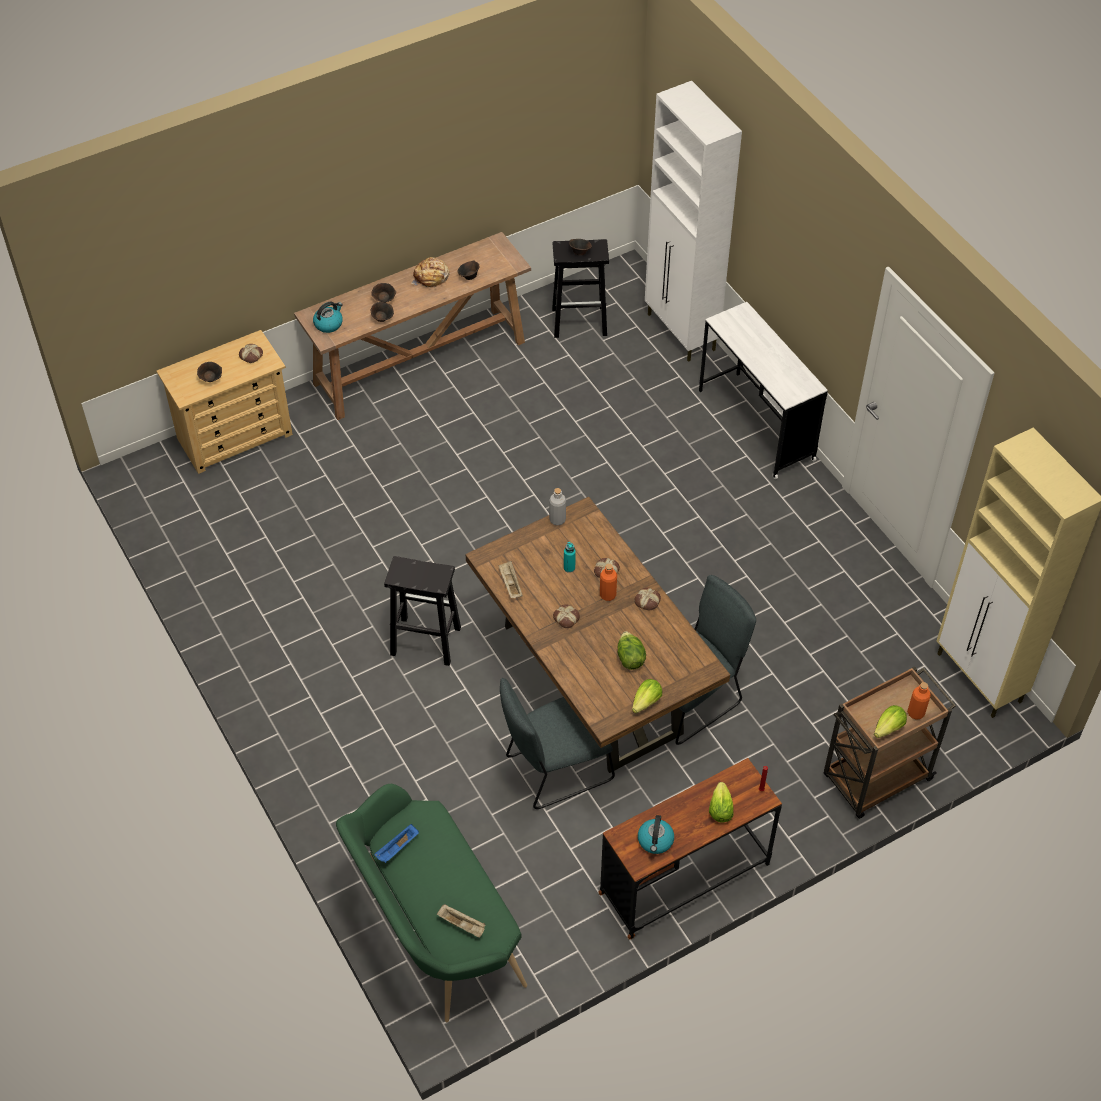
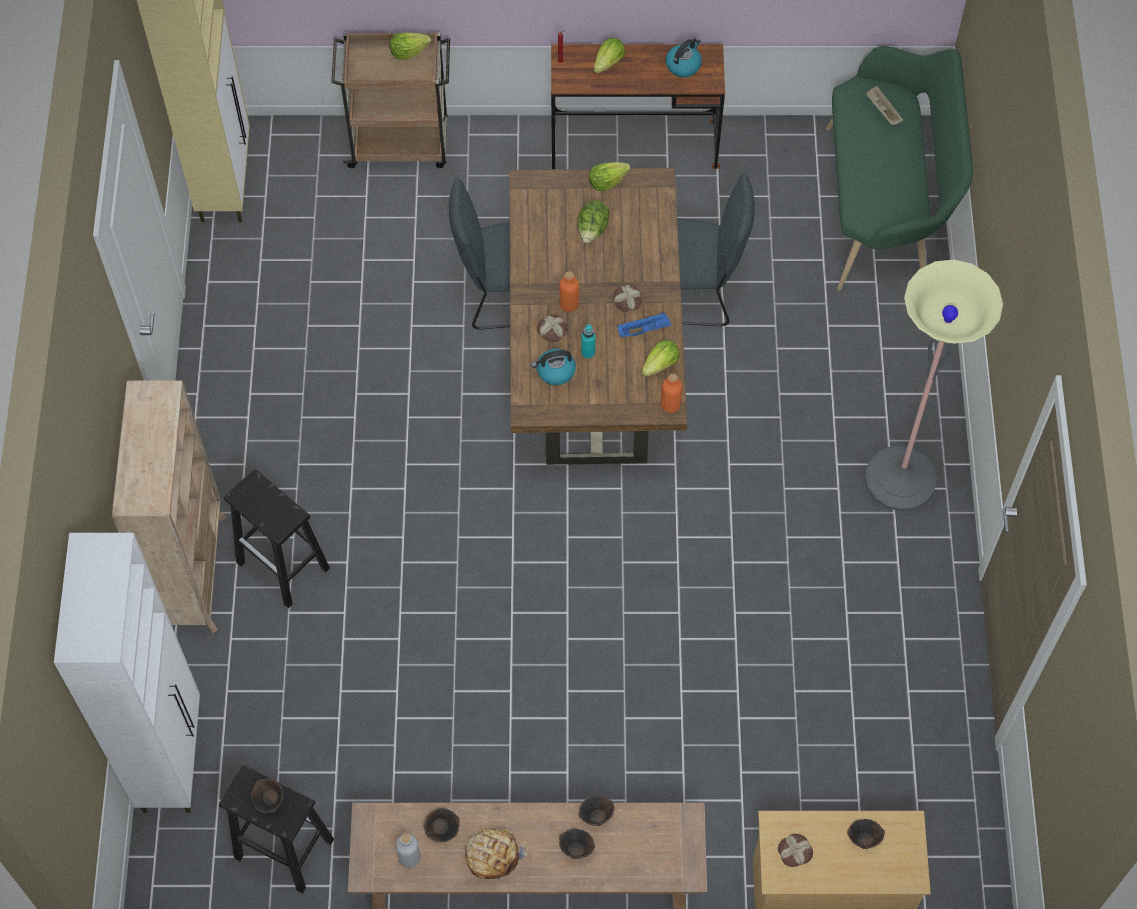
camera: 150 degrees left, 10 degrees up
(307, 705) = (900, 479): none -> floor lamp
(329, 324) = (670, 844): kettle -> kettle (555, 372)
(397, 848) = (907, 199): blue tray -> blue tray (644, 330)
(424, 641) = (740, 491): black stool -> black stool (284, 566)
(510, 584) = (660, 365): beige tray -> lettuce
(557, 520) = (563, 414): grey bottle -> grey bottle (409, 857)
(647, 601) = (534, 278): bread -> none
(756, 425) = (195, 571): white desk -> beige bookcase
(916, 713) = (373, 53): orange bottle -> orange bottle (670, 405)

